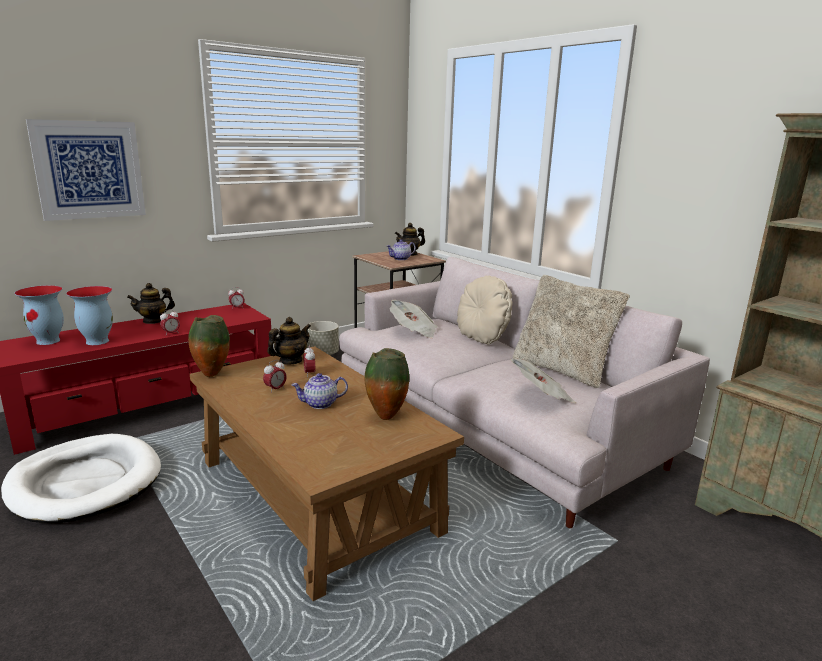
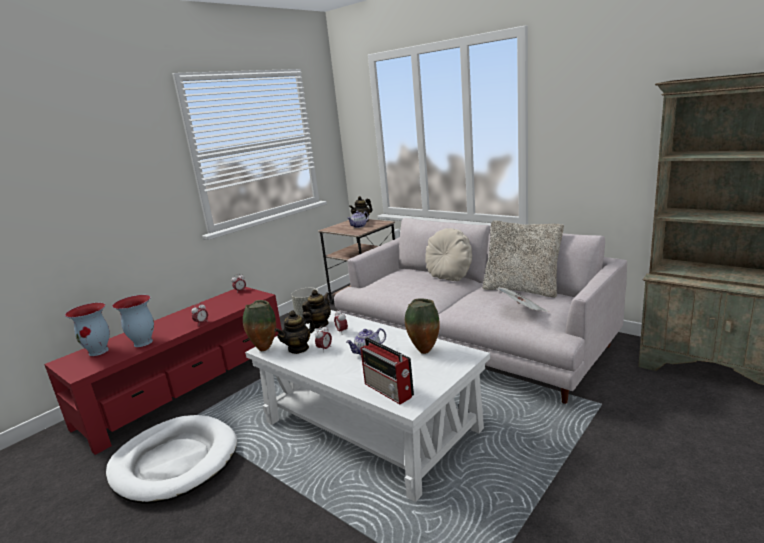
camera: 10 degrees left, 0 degrees up
(89, 170) = (101, 198): picture -> none
(153, 320) = (177, 315): teapot -> teapot (298, 348)
(310, 453) = (389, 390): none -> radio
(317, 496) = (371, 426): brown coffee table -> white coffee table
(413, 331) = (395, 282): newspaper -> none

